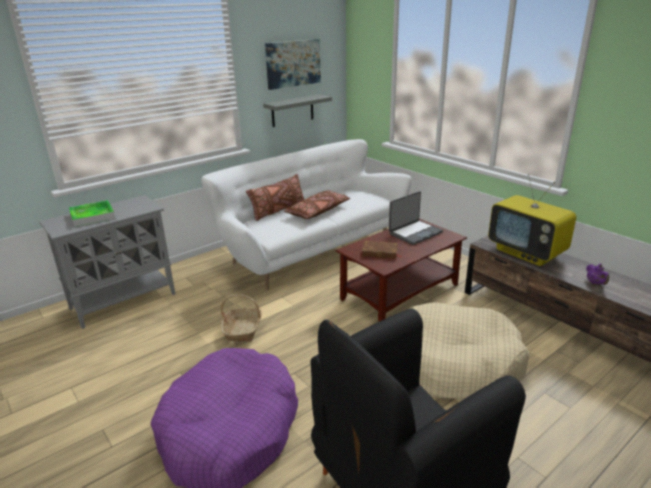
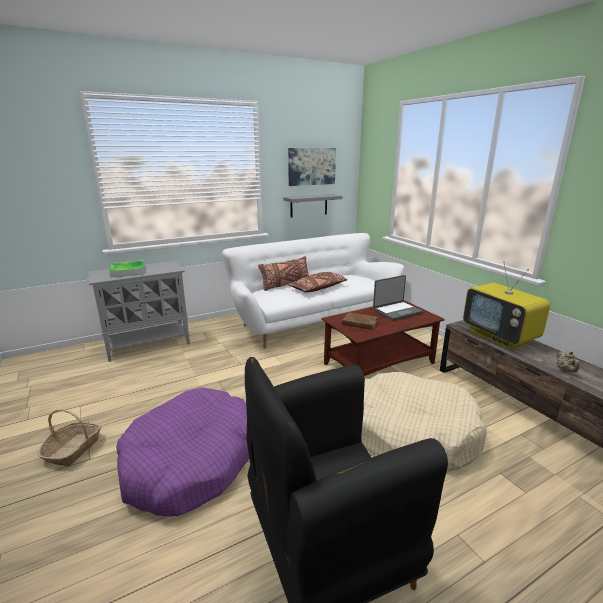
camera: 10 degrees right, 5 degrees down
(243, 329) = (233, 378): basket -> basket (73, 449)
(595, 283) = (565, 371): purple teapot -> beige teapot

